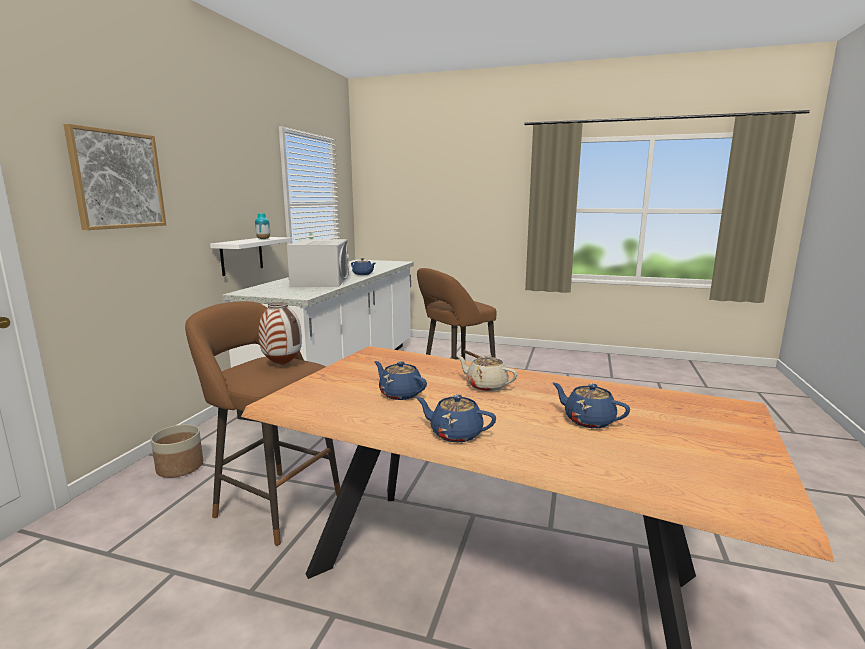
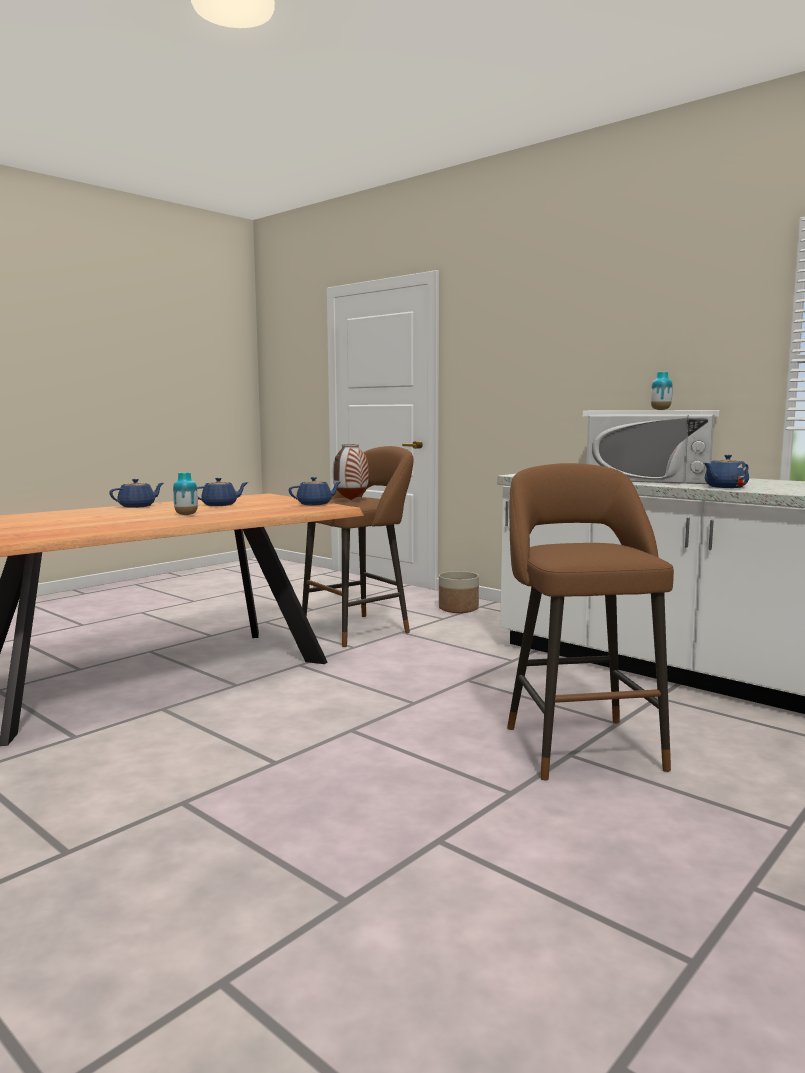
camera: 115 degrees right, 5 degrees down
(118, 180) = (509, 344): picture -> none
(486, 386) = (186, 515): beige teapot -> vase
(588, 420) = (75, 520): blue teapot -> blue teapot (315, 504)

